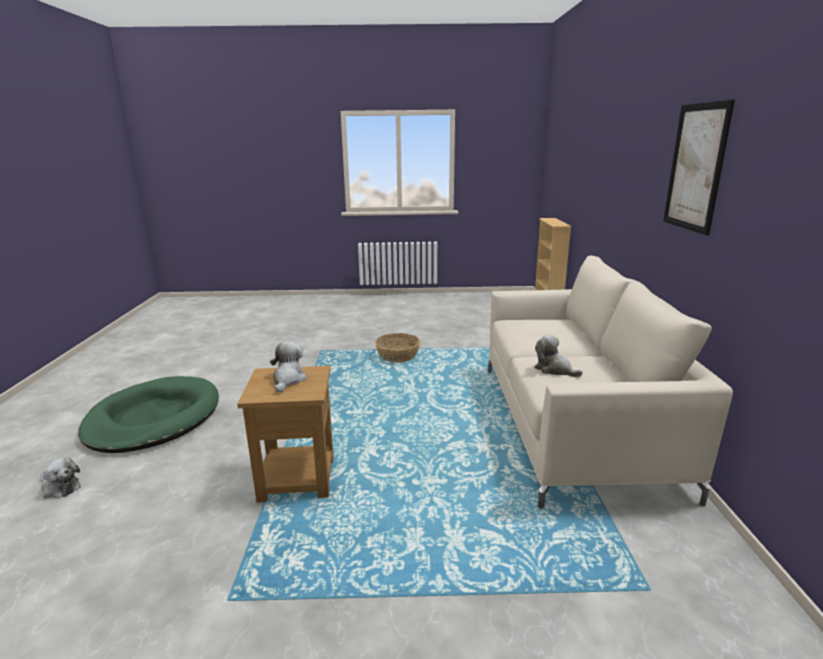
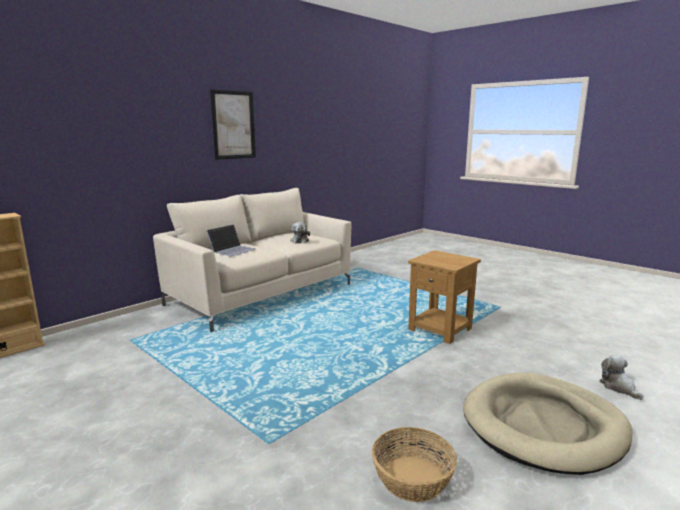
camera: 135 degrees left, 5 degrees down
(154, 419) = (543, 426): green dog bed -> beige dog bed
(288, 380) = (442, 260): plush toy -> none
(398, 356) = (221, 383): basket -> basket (411, 478)
(549, 327) = (232, 250): none -> laptop

